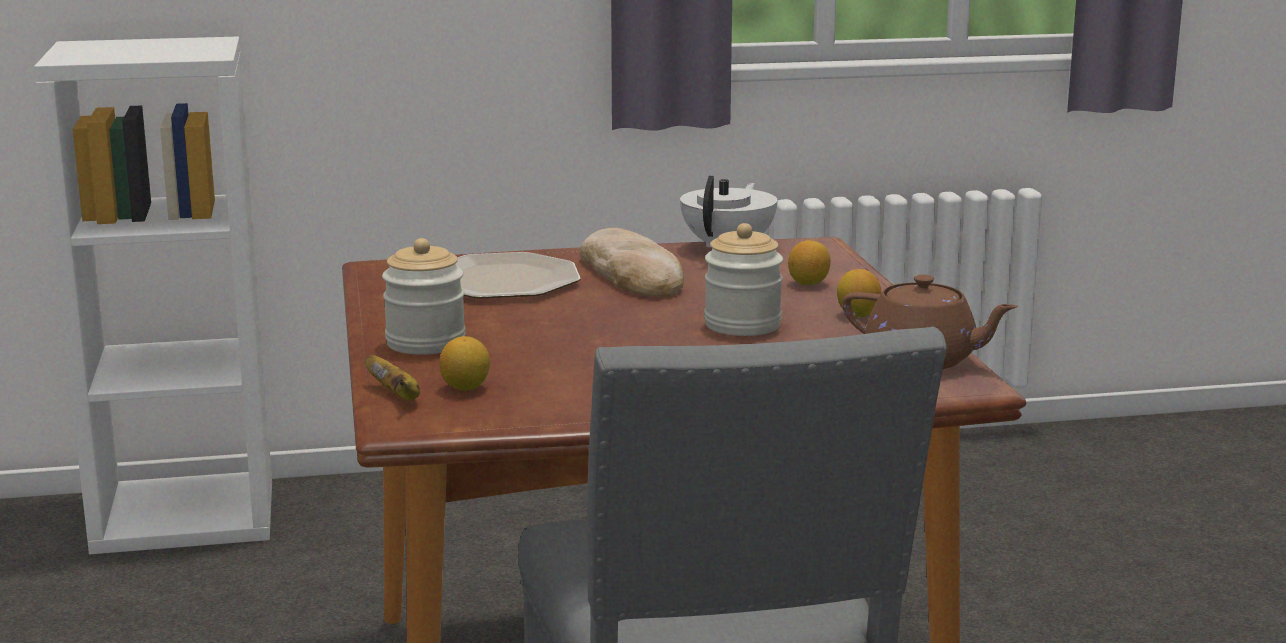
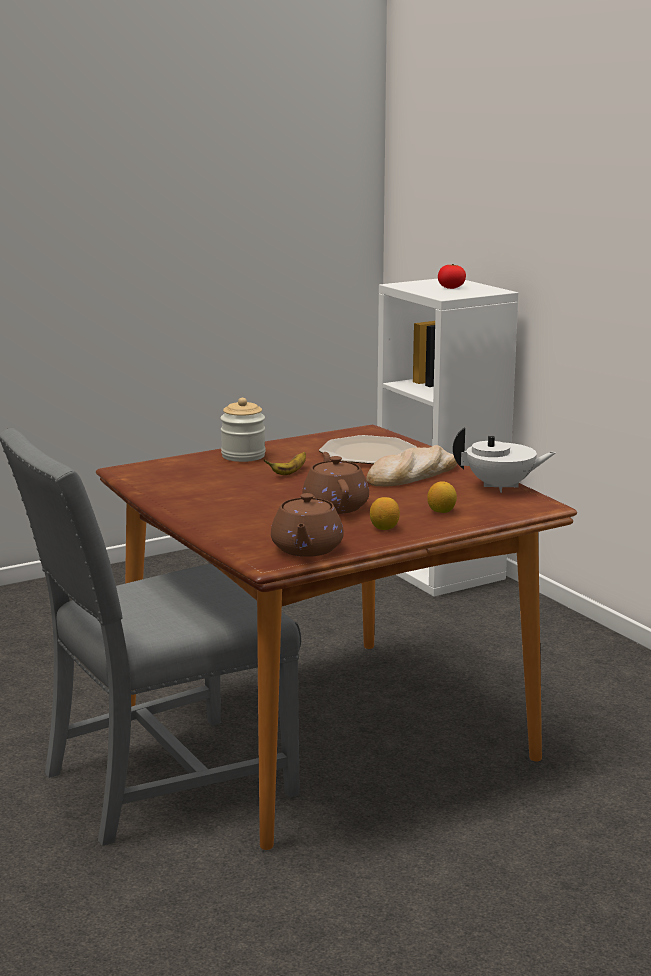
camera: 70 degrees right, 0 degrees up
(148, 48) = (451, 287): none -> tomato
(396, 396) = (160, 463): banana -> banana (289, 473)
(465, 388) = (181, 471): lemon -> none
(742, 325) = (335, 506): jar -> brown teapot

